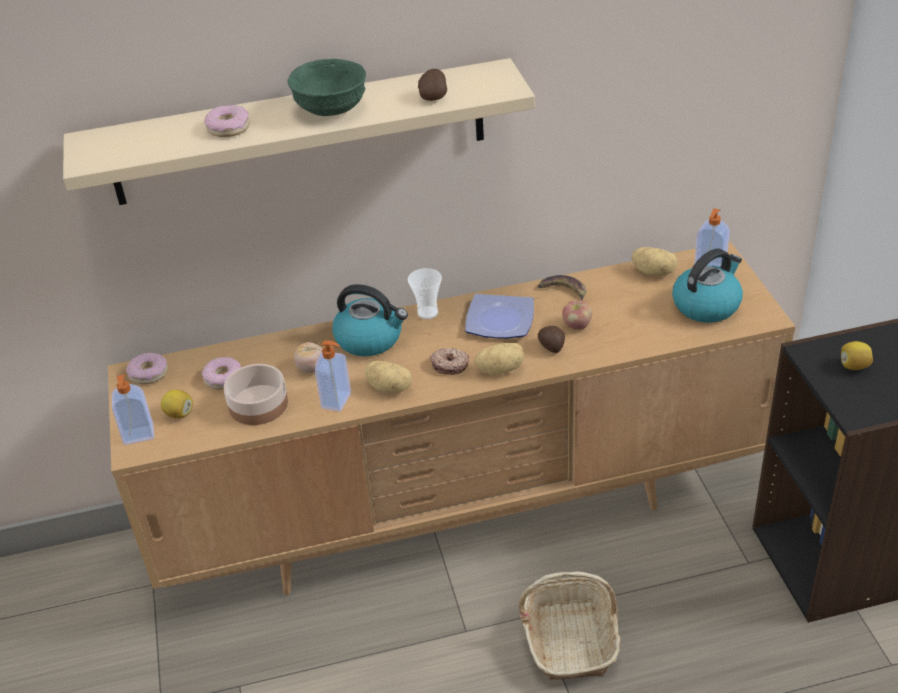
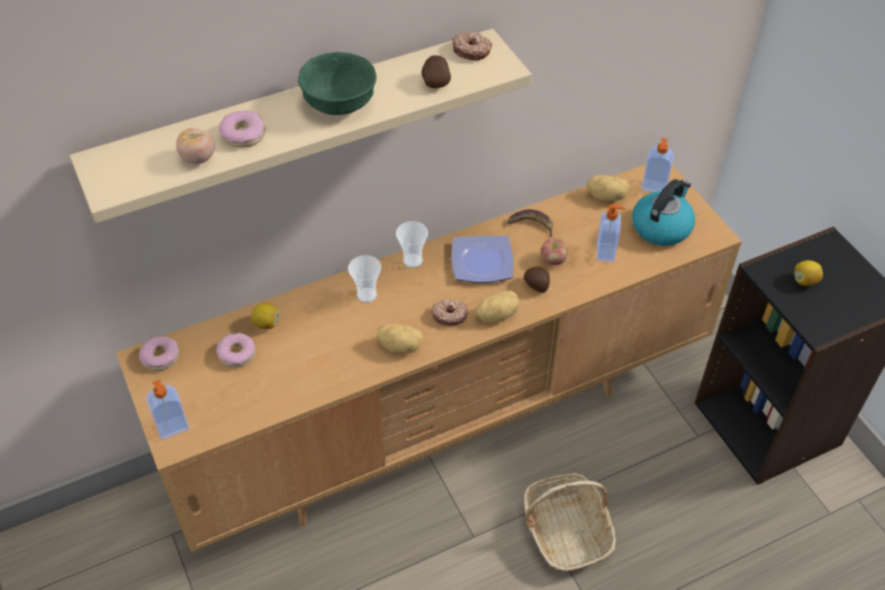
camera: 15 degrees left, 10 degrees up
(179, 414) = (206, 398): lemon -> lemon (267, 323)
(258, 405) = (281, 380): bowl -> none
(311, 368) = (320, 333): tomato -> tomato (198, 158)
(337, 401) = (355, 366): soap dispenser -> soap dispenser (606, 252)
(370, 339) = (366, 295): kettle -> cup
(480, 74) = (471, 50): none -> donut

